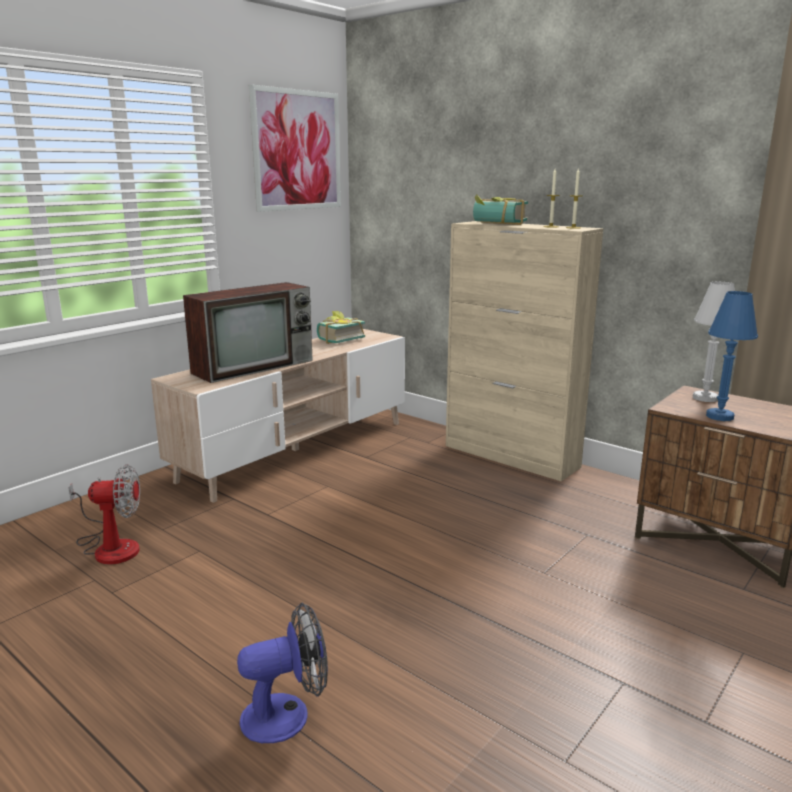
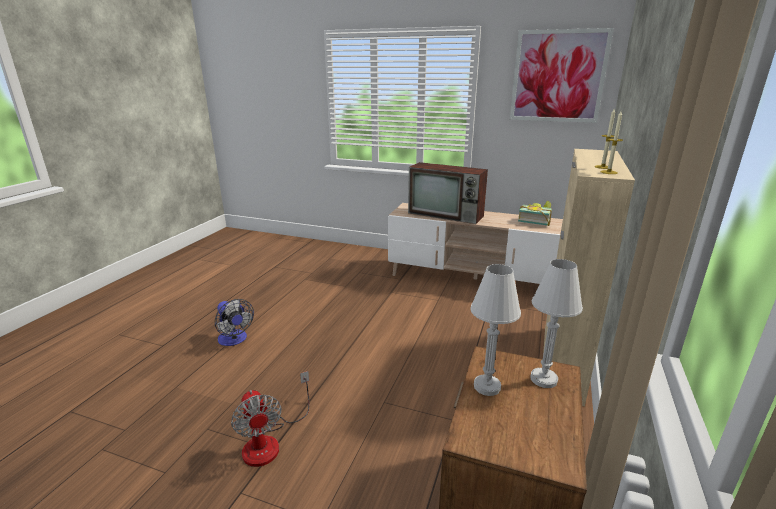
camera: 70 degrees right, 5 degrees up
(110, 546) = (338, 267): fan -> fan (270, 441)
(497, 224) = (592, 156): book -> none
(719, 416) = (487, 386): blue table lamp -> white table lamp

